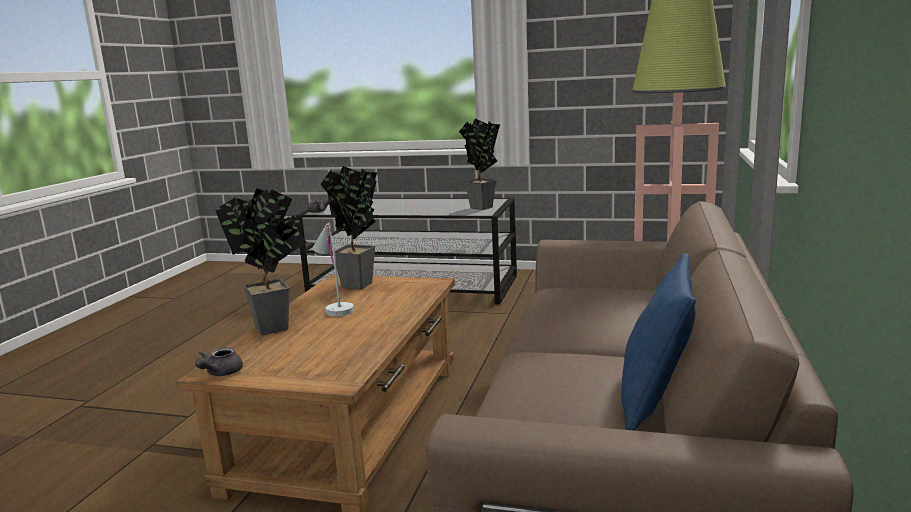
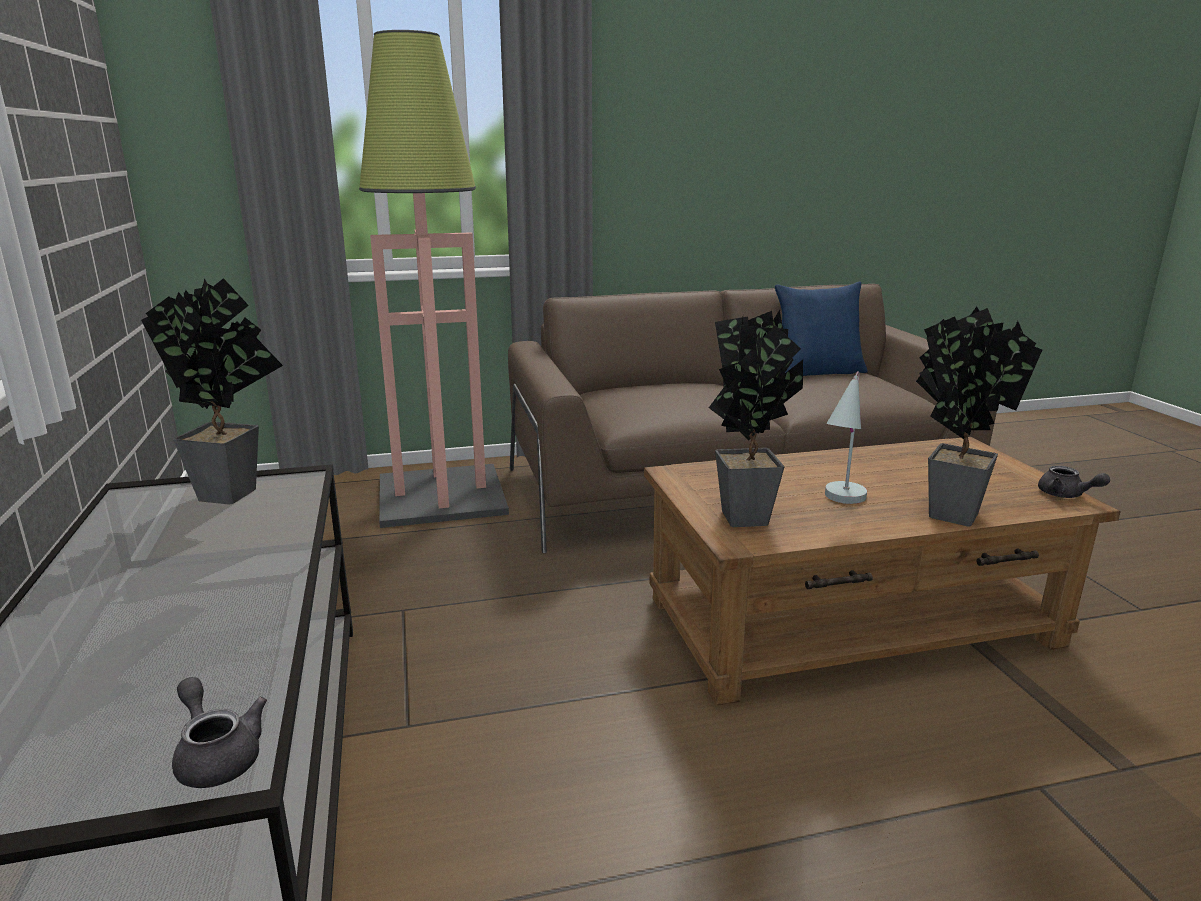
camera: 120 degrees left, 5 degrees up
(220, 373) = (1066, 495): grey teapot -> grey teapot turned 60 degrees clockwise

